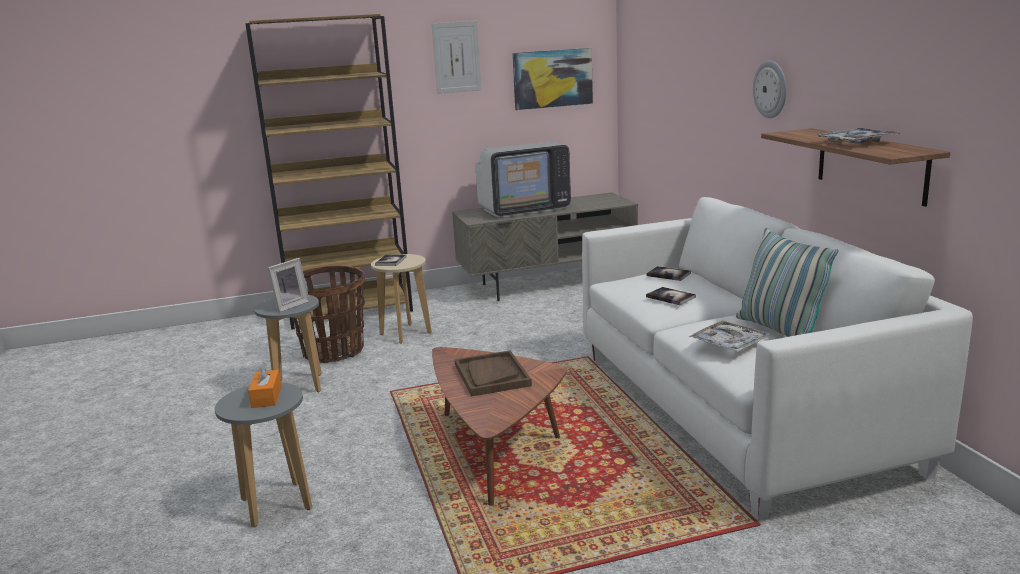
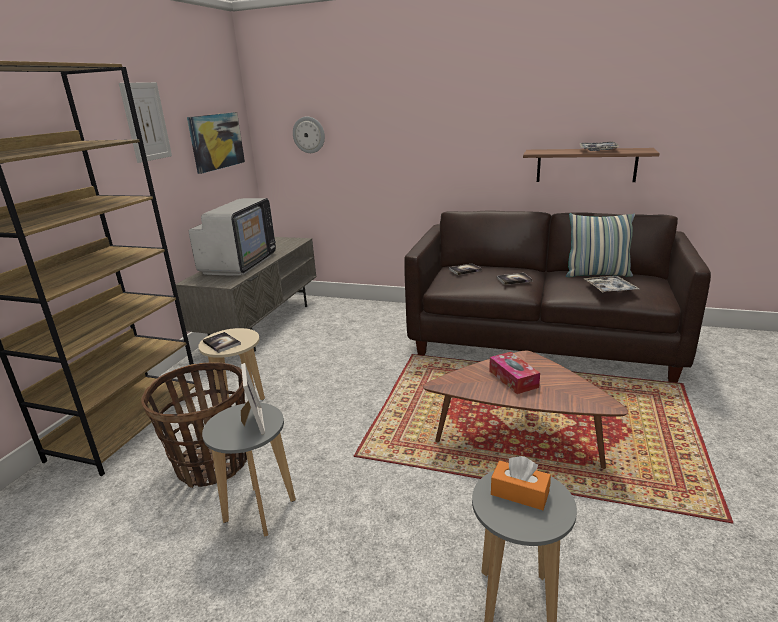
camera: 55 degrees left, 5 degrees up
(491, 375) = (513, 379): brown tray -> tissue box
(735, 408) = (541, 340): white sofa -> brown sofa
(771, 89) = (479, 127): wall clock -> wall clock (309, 135)

